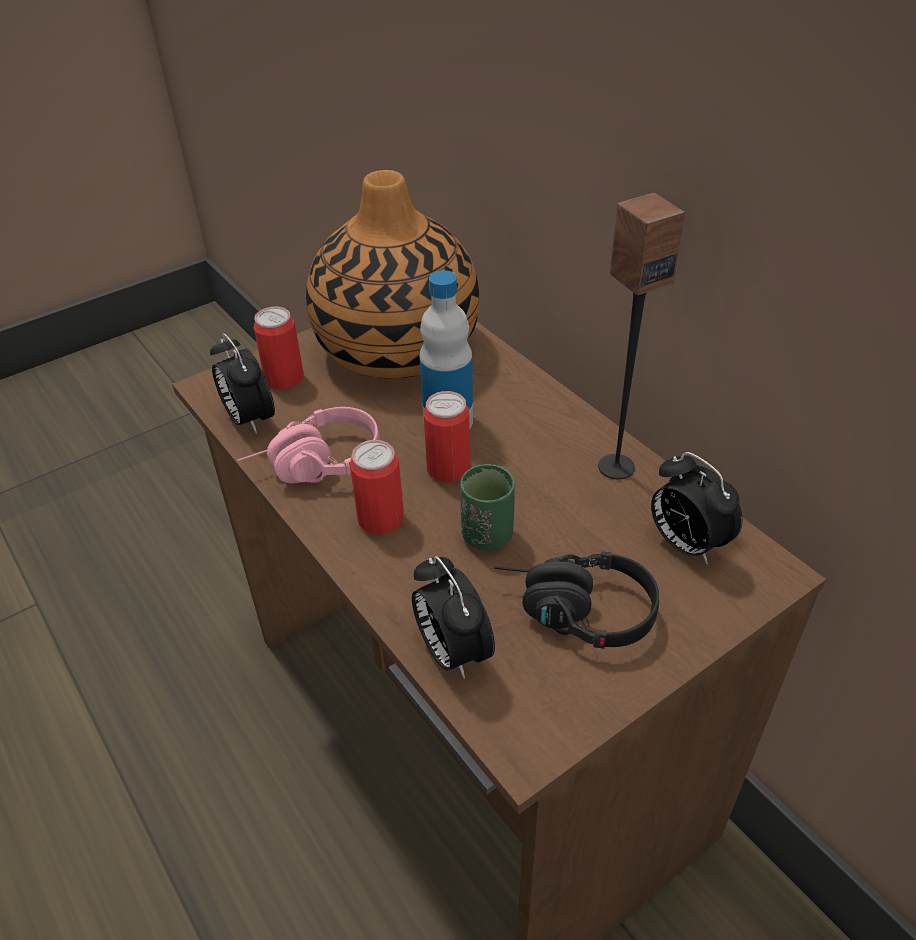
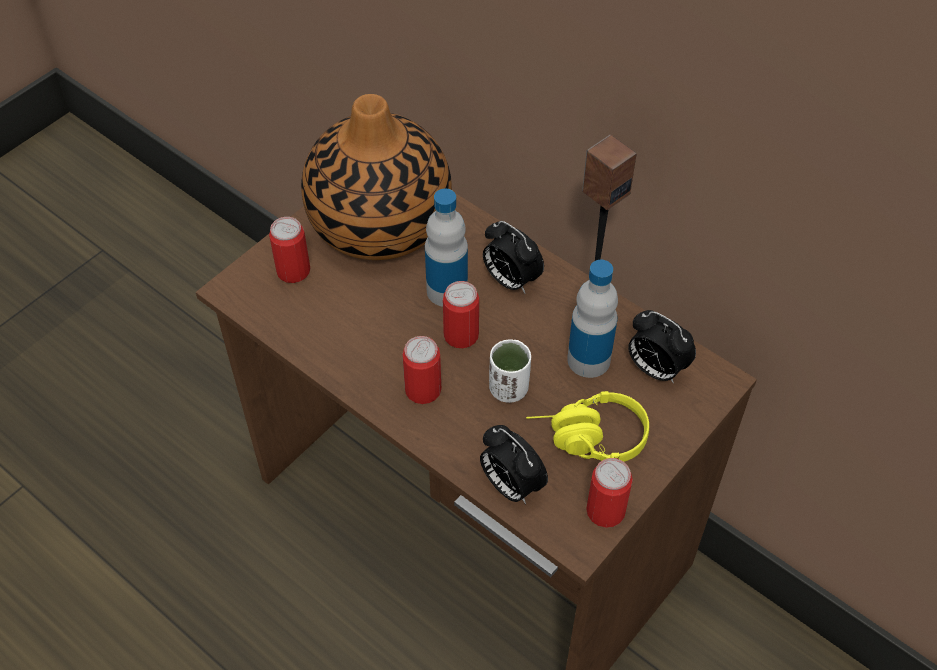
camera: 15 degrees left, 10 degrees up
(249, 419) = (280, 316): alarm clock -> alarm clock (510, 280)
(314, 467) = (353, 353): pink headphones -> none
(487, 535) = (508, 389): green cup -> white cup
(571, 612) = (586, 439): black headphones -> yellow headphones
(574, 710) = (605, 511): none -> can
(599, 519) = (588, 360): none -> bottle

